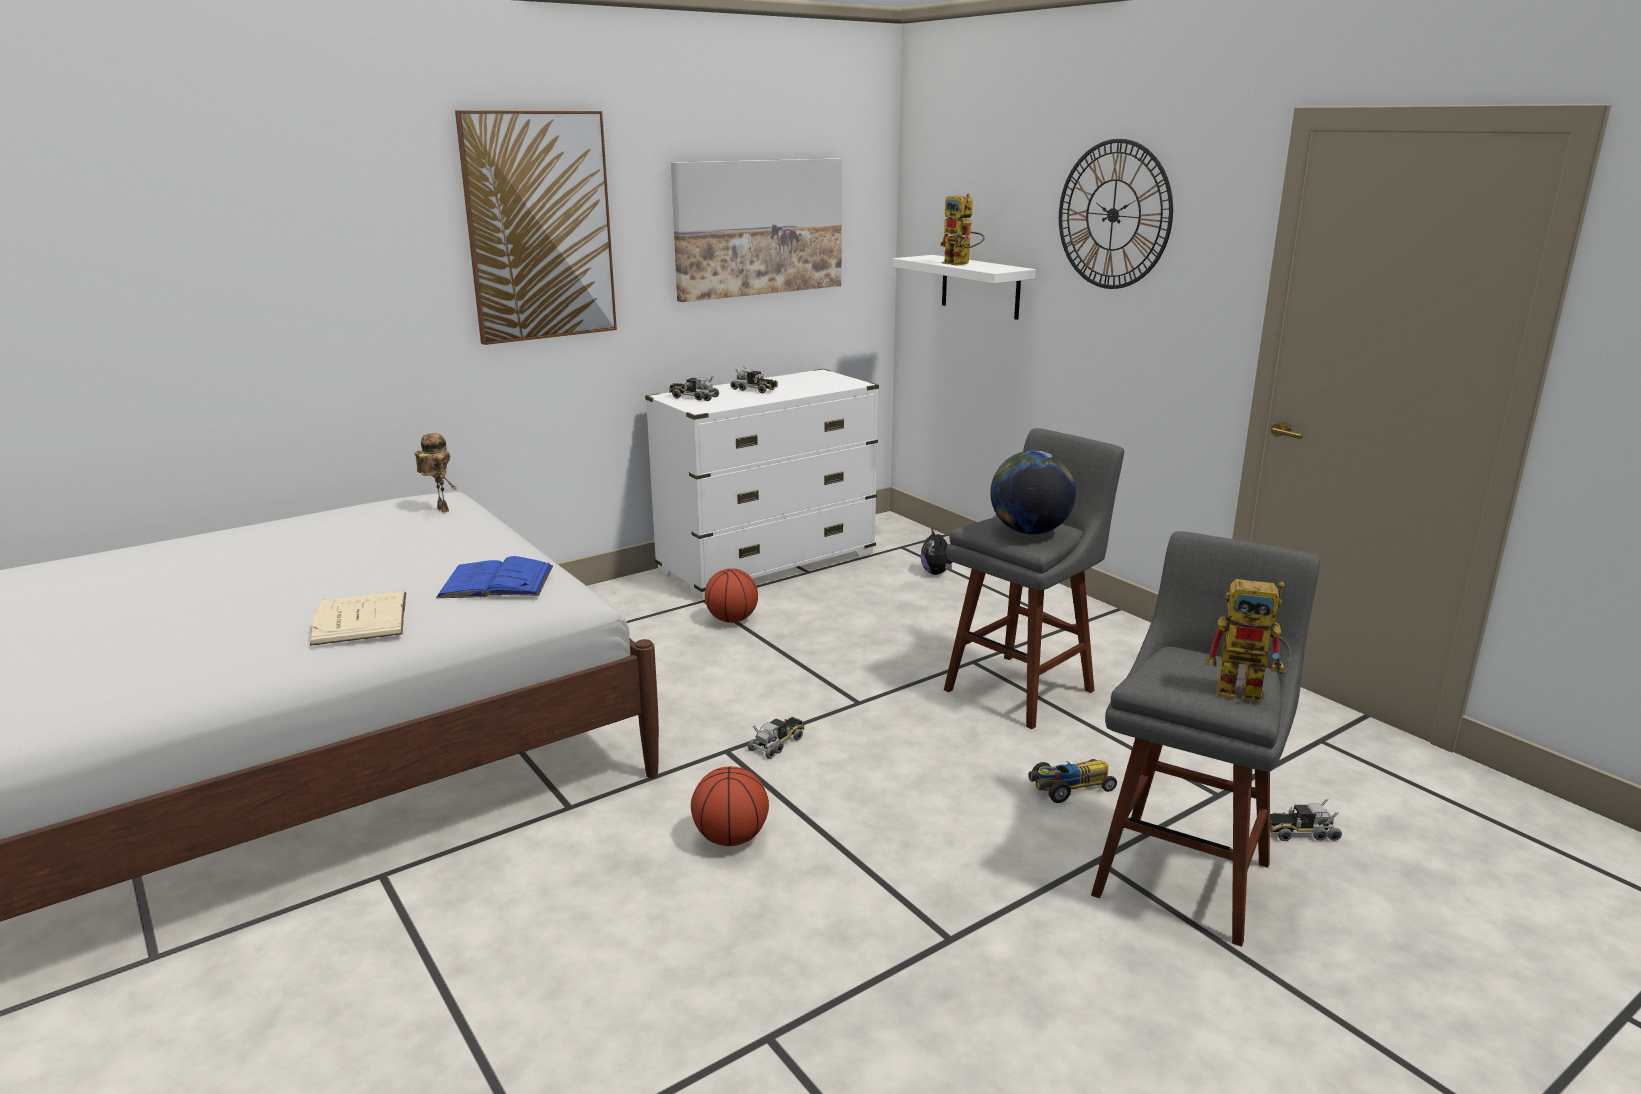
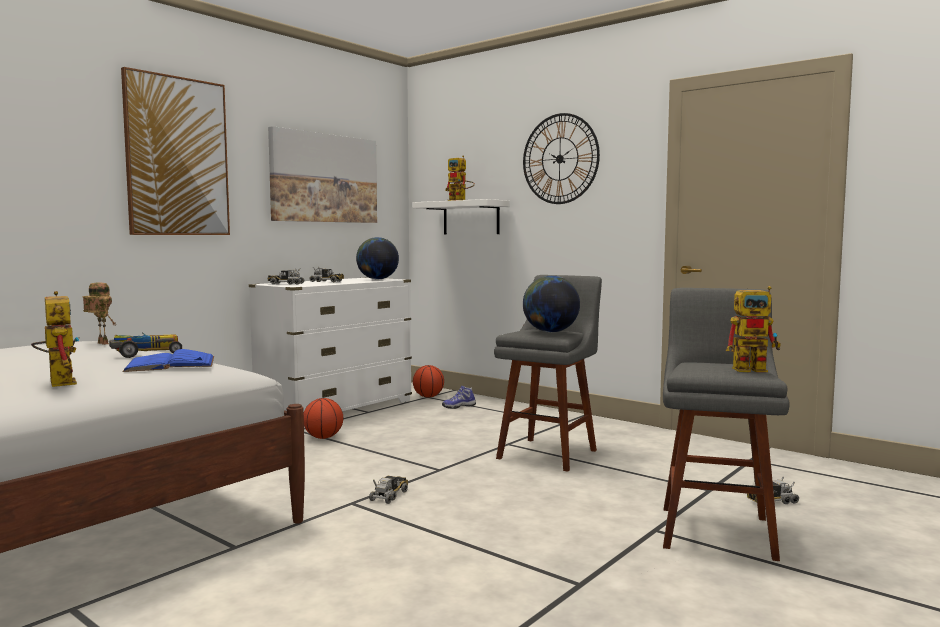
camera: 15 degrees left, 15 degrees down
(360, 618) = (58, 382): beige book -> toy robot
(730, 838) = (379, 549): basketball -> basketball (428, 397)
(831, 381) = (377, 279): none -> globe
(937, 573) = (458, 406): plush toy -> shoe
(1069, 788) = (611, 496): toy car -> toy car (145, 354)

